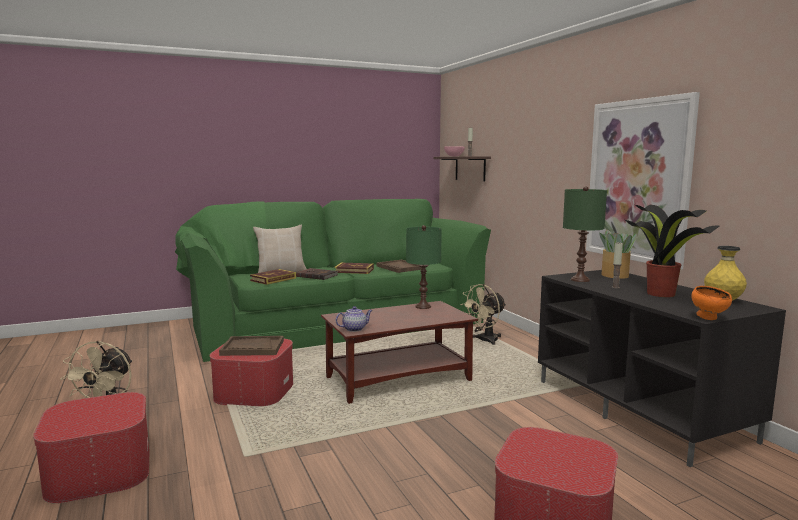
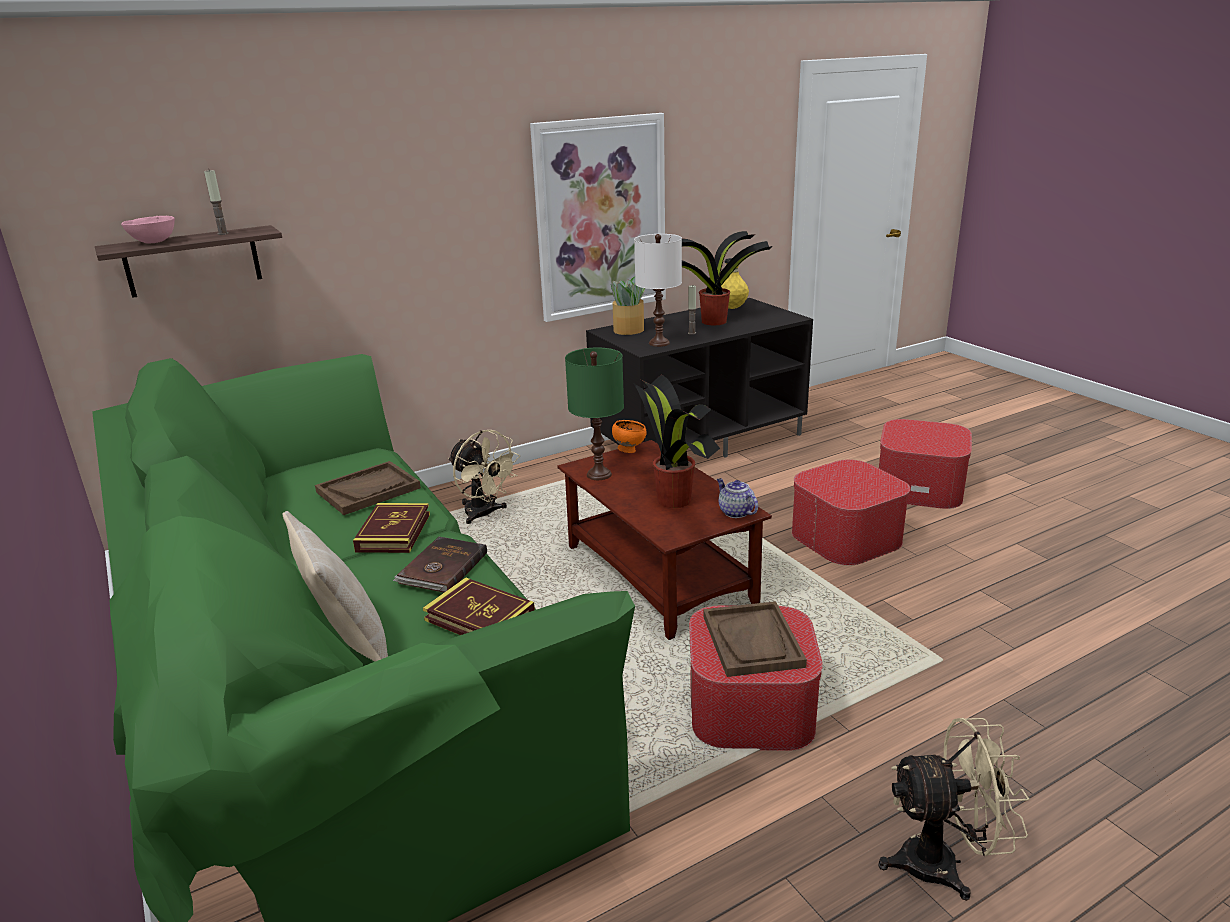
camera: 95 degrees left, 15 degrees up
(99, 471) = (1071, 785): ottoman -> ottoman (846, 537)
(378, 318) = (674, 501): none -> potted plant
(580, 280) = (659, 343): green table lamp -> white table lamp
(709, 318) = (796, 316): orange bowl -> orange bowl (629, 450)

